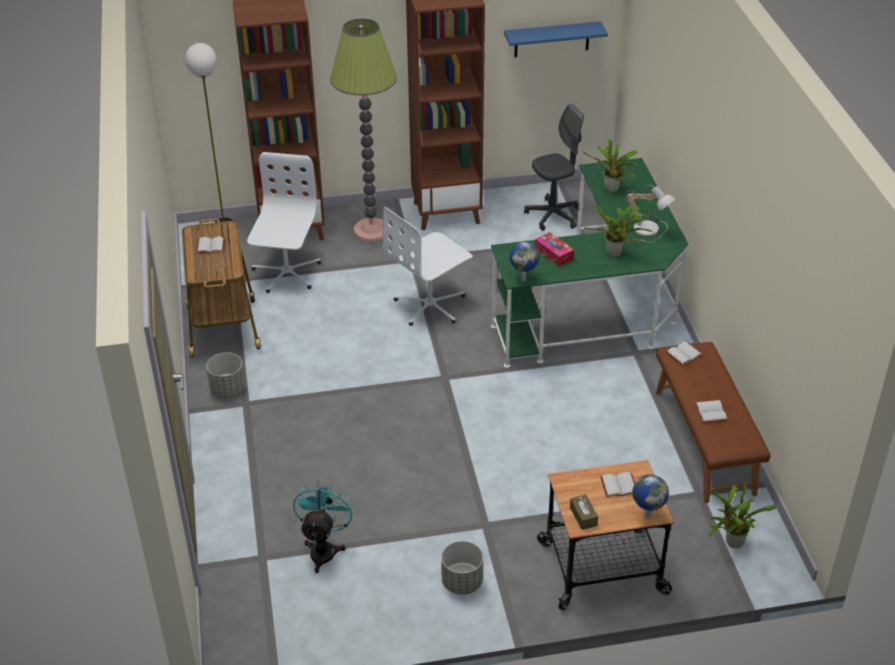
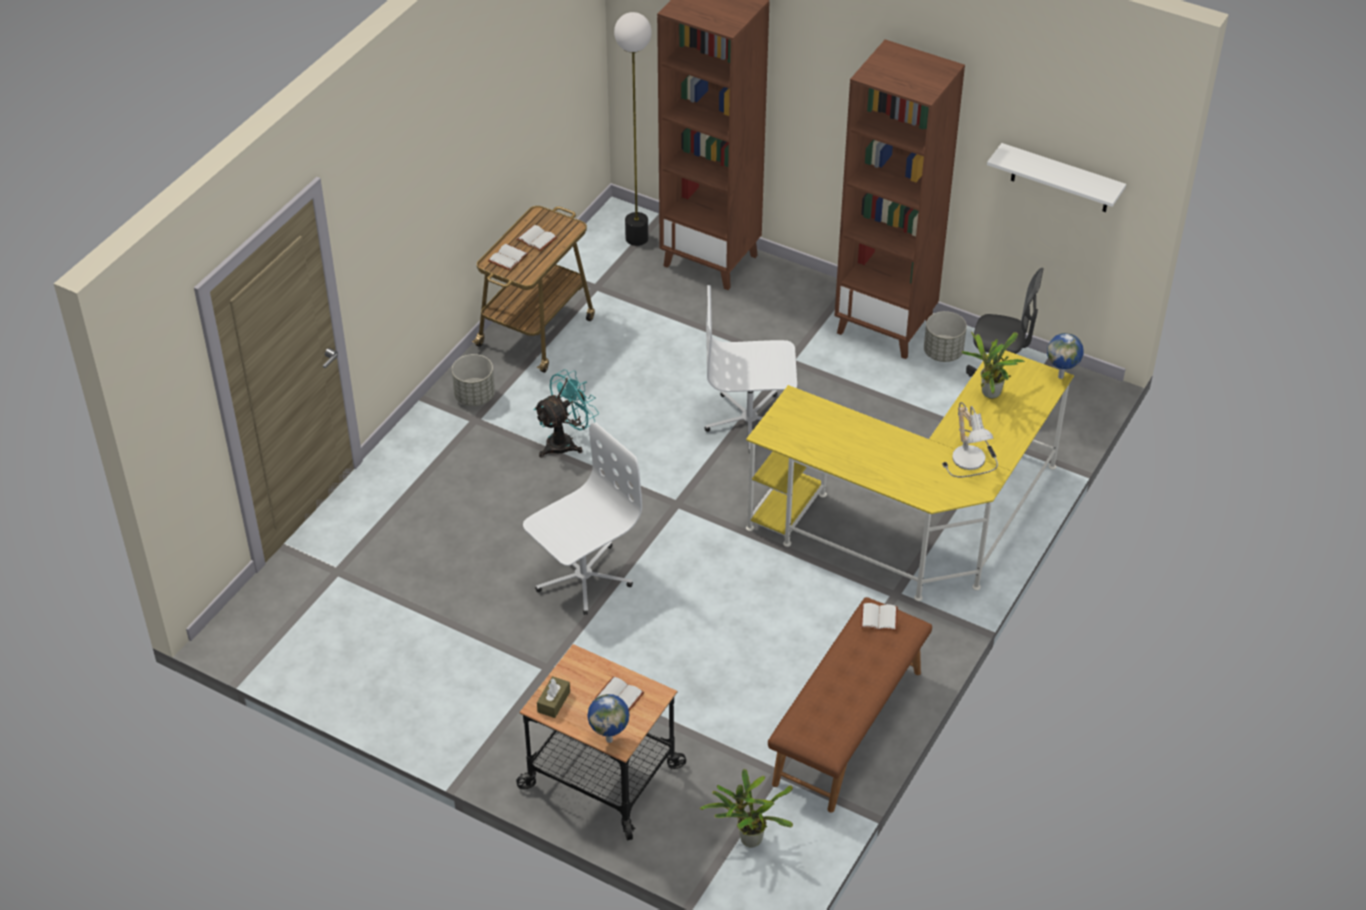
camera: 40 degrees right, 5 degrees up
(286, 273) = (652, 307): white office chair -> white office chair (582, 577)
(324, 549) = (392, 597): turquoise fan -> turquoise fan (566, 442)
(371, 230) = (785, 306): floor lamp -> none
(462, 582) = (468, 704): grey planter -> grey planter (942, 353)
(524, 279) = (774, 439): globe -> globe (1061, 376)
(551, 39) = (1060, 179): blue shelf -> white shelf
(554, 254) = (837, 431): tissue box -> none
(597, 308) = (915, 523): green desk -> yellow desk
(616, 254) = (899, 467): potted plant -> none
(709, 412) = (827, 690): white book -> white book (507, 257)

